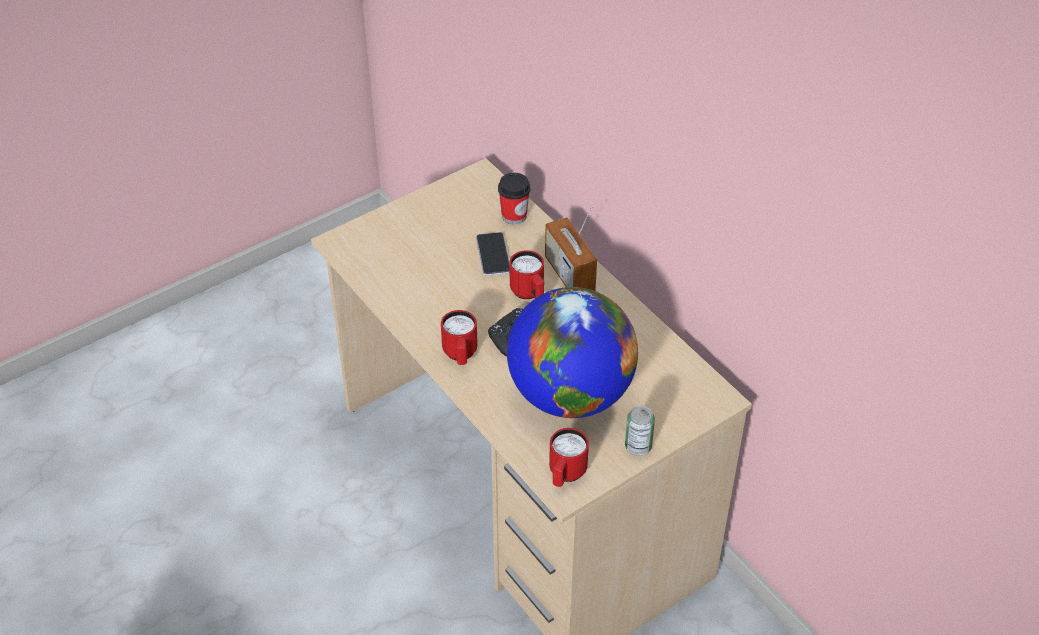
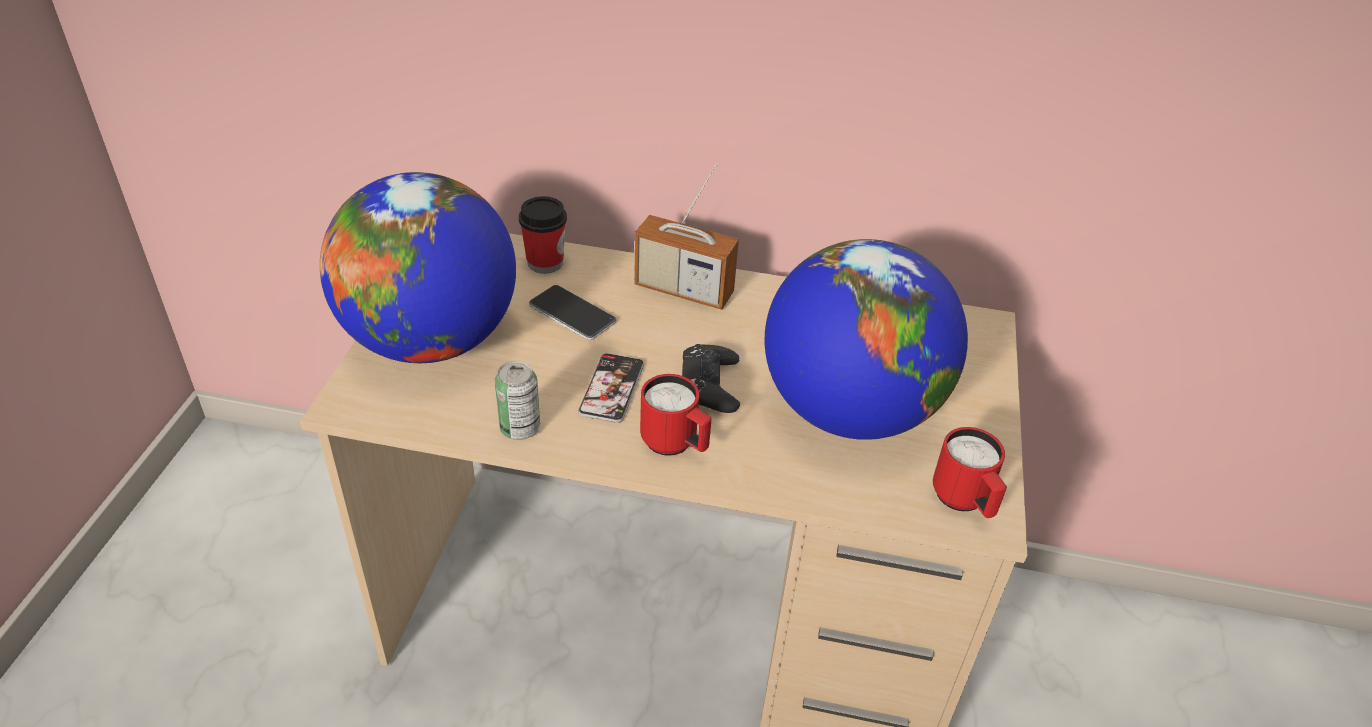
camera: 45 degrees left, 5 degrees down
(408, 229) = (431, 340): none -> globe
(464, 308) = (612, 389): none -> phone
(529, 294) = (666, 332): red mug -> none
(638, 446) = (985, 420): can -> can (520, 428)

